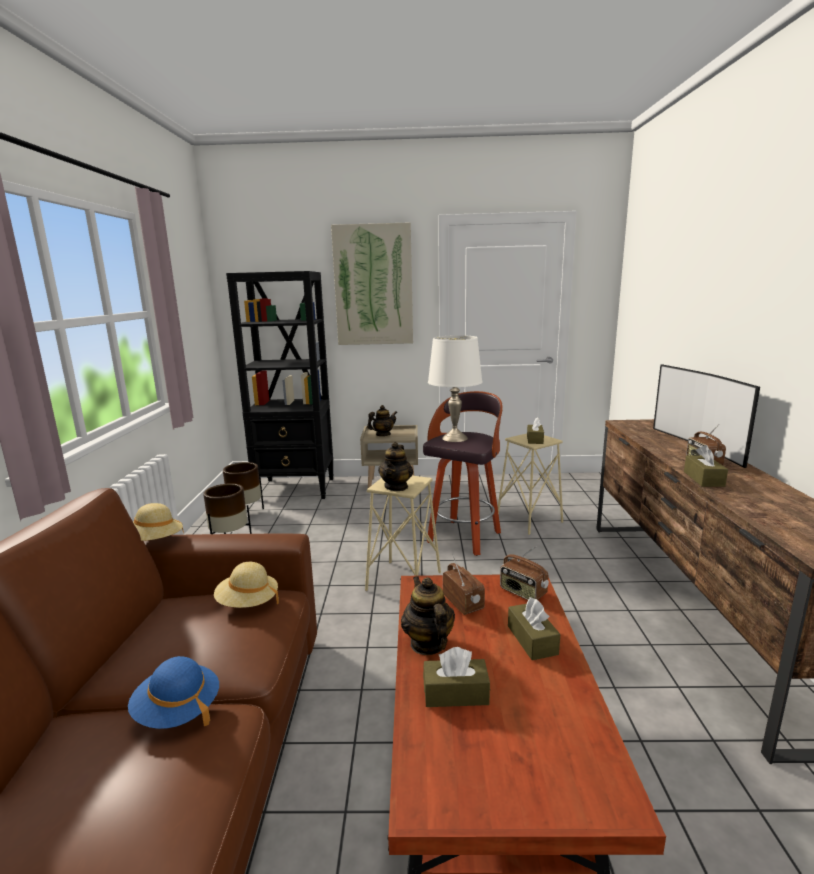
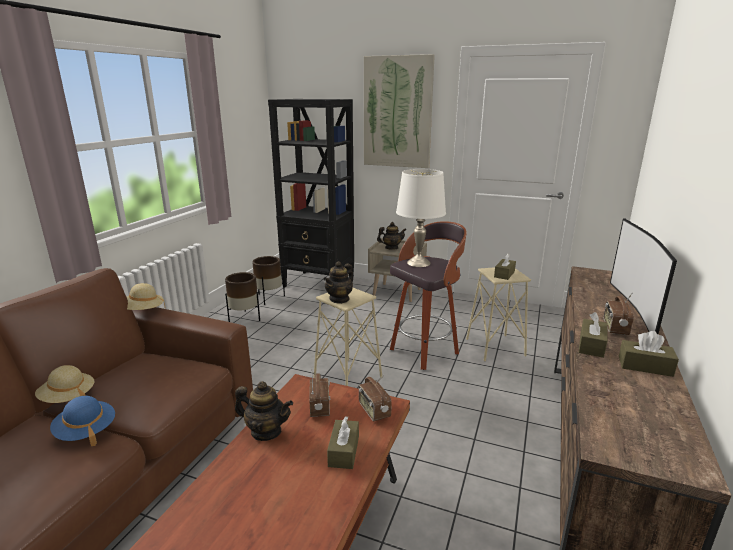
camera: 20 degrees right, 5 degrees up
(248, 603) = (181, 369): beige hat -> beige hat (68, 397)
(428, 643) = (266, 431): teapot -> teapot turned 105 degrees clockwise
(455, 693) = (251, 474): brown tissue box -> brown tissue box (645, 366)

